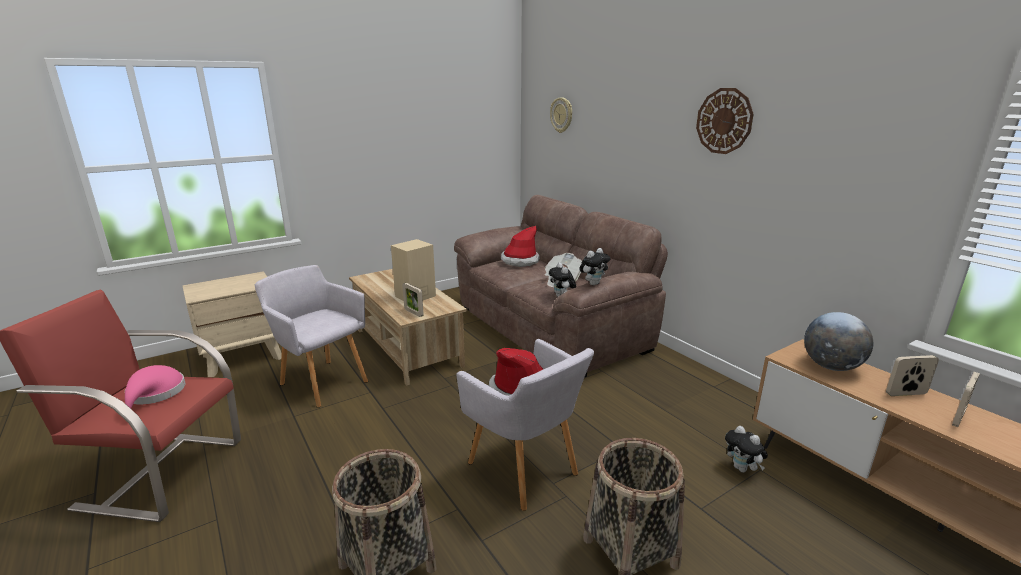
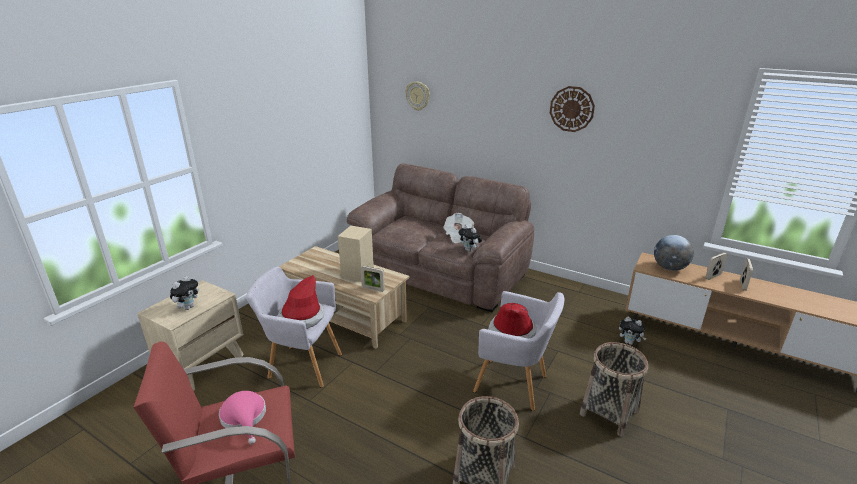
camera: 25 degrees left, 5 degrees up
(520, 261) = (409, 223): hat -> hat (302, 317)
(593, 283) = (499, 237): plush toy -> plush toy (188, 307)

